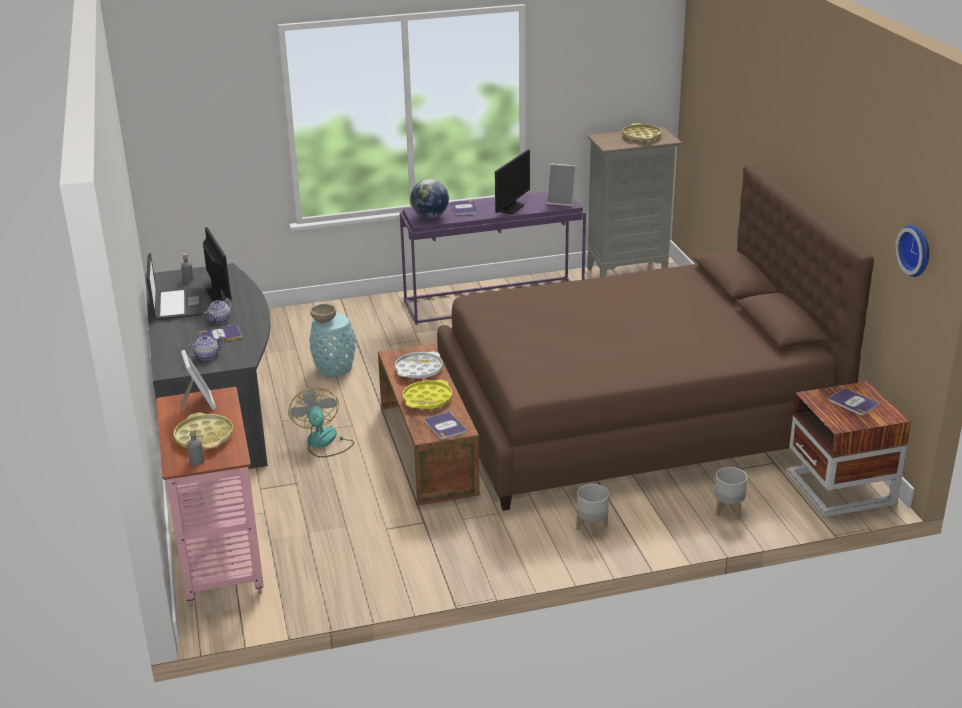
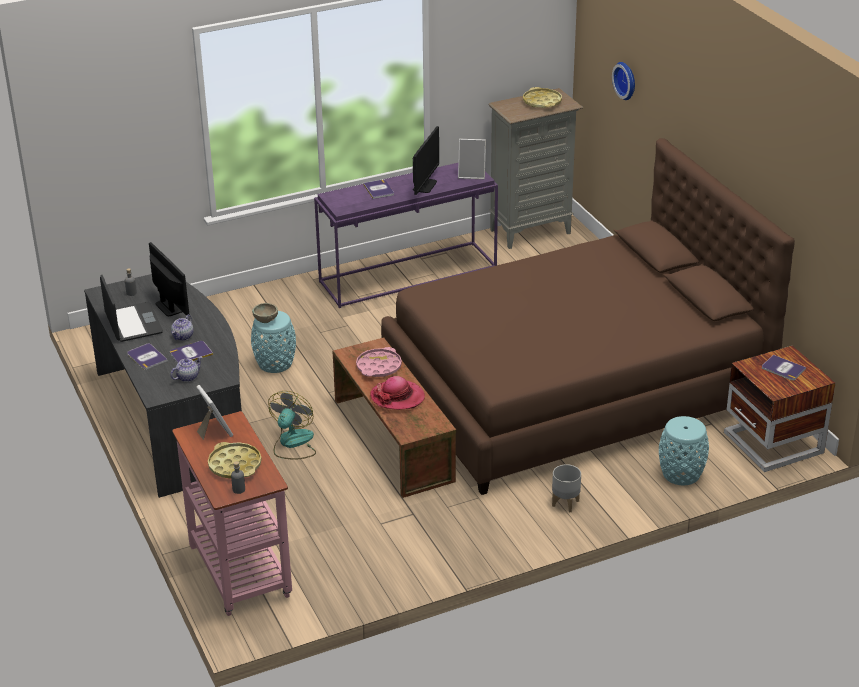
camera: 10 degrees left, 5 degrees up
(323, 443) = (292, 444): fan -> fan turned 45 degrees clockwise
(419, 369) = (378, 367): white tray -> pink tray
(427, 399) = (397, 397): yellow tray -> hat
(430, 216) = (348, 202): globe -> none
(445, 426) = (422, 423): book -> book (146, 357)
(728, 510) = (681, 474): grey planter -> turquoise stool
(917, 250) = (834, 235): wall clock -> wall clock (626, 80)

